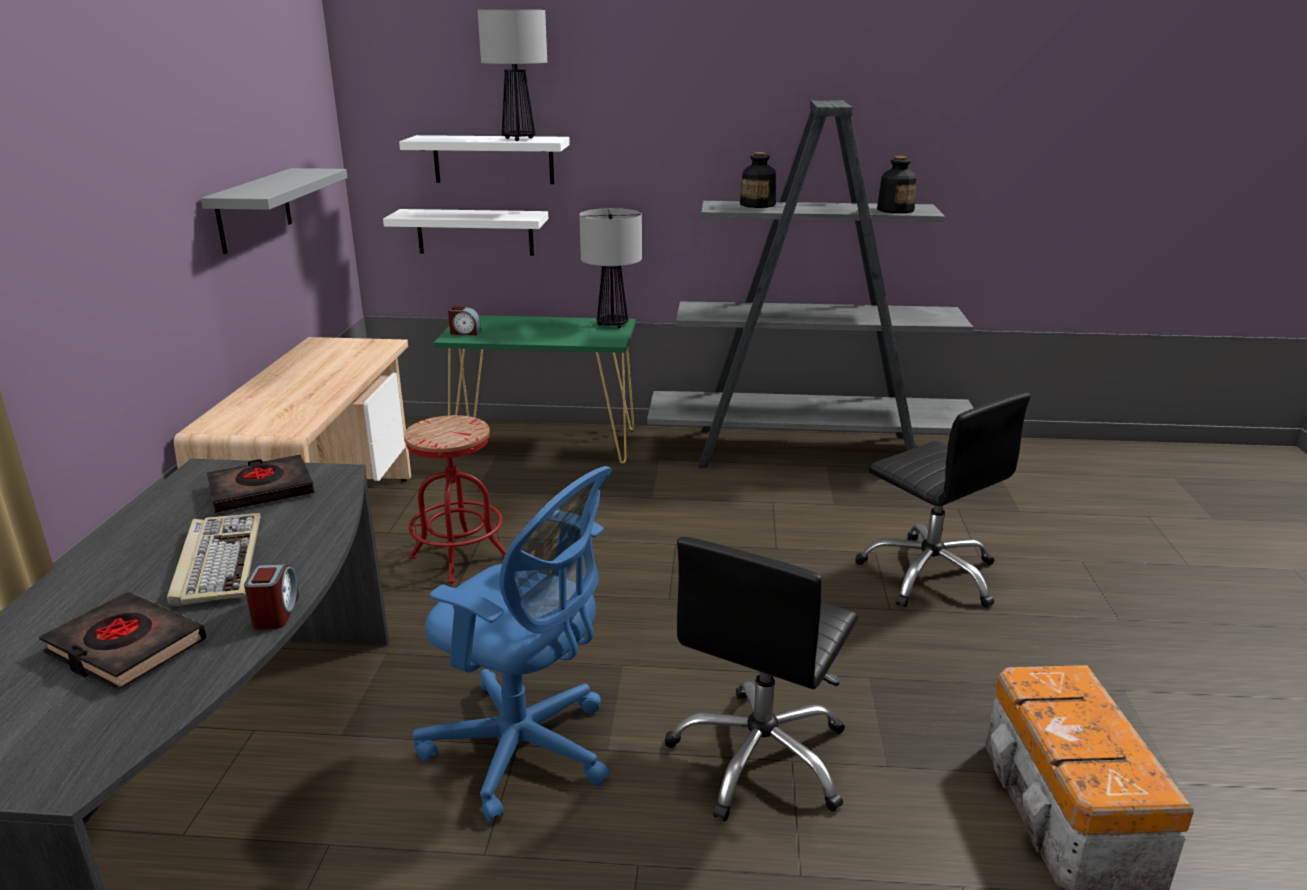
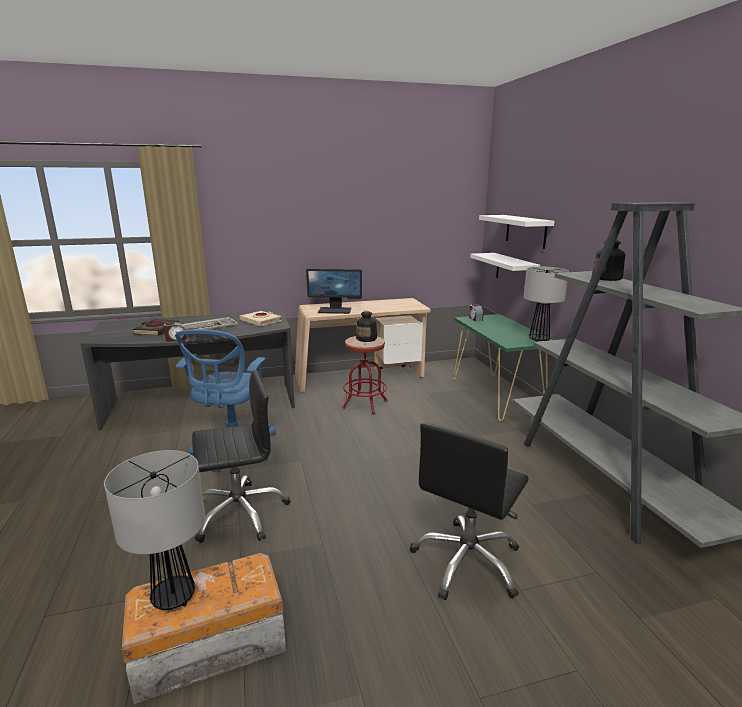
camera: 70 degrees right, 5 degrees down
(254, 210) = (388, 234): grey shelf -> none
(261, 490) = (261, 321): black book -> beige book
(293, 408) = (335, 310): none -> monitor
(518, 139) = (522, 218): table lamp -> table lamp (173, 596)
(761, 757) = (239, 513): black office chair -> black office chair turned 150 degrees clockwise
(895, 210) = (682, 301): bottle -> bottle (366, 339)

